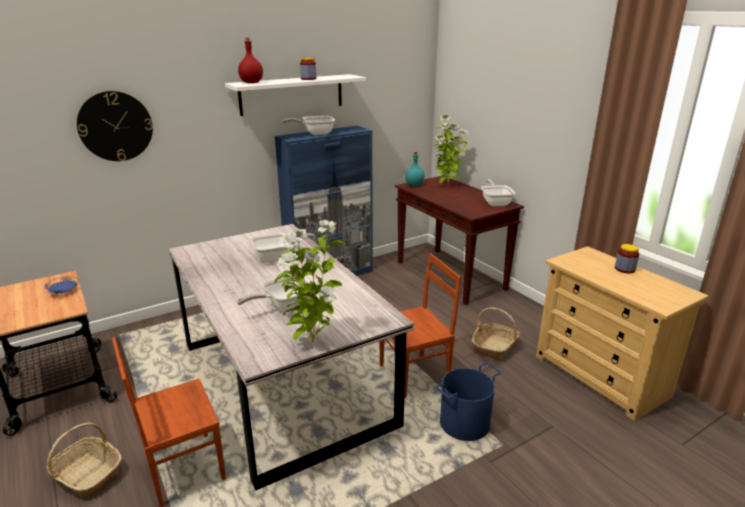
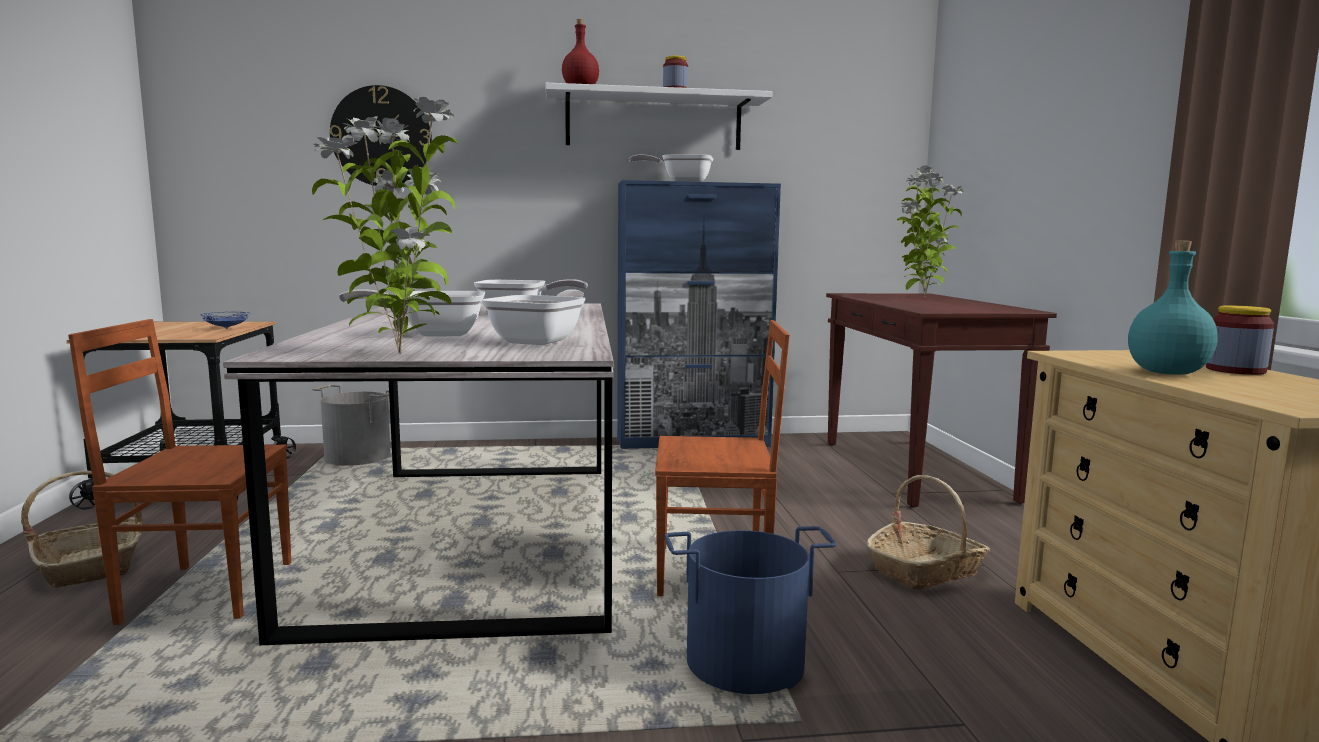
camera: 25 degrees right, 15 degrees down
(145, 339) = (357, 458): none -> grey bucket
(414, 185) = (860, 294): turquoise bottle -> turquoise bottle (1165, 372)
(495, 202) = (997, 308): frying pan -> frying pan (541, 340)

